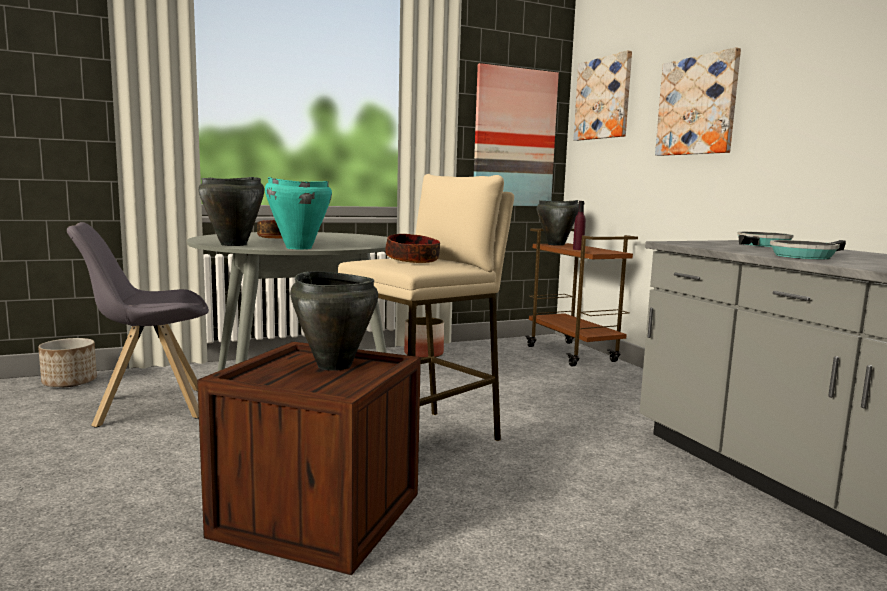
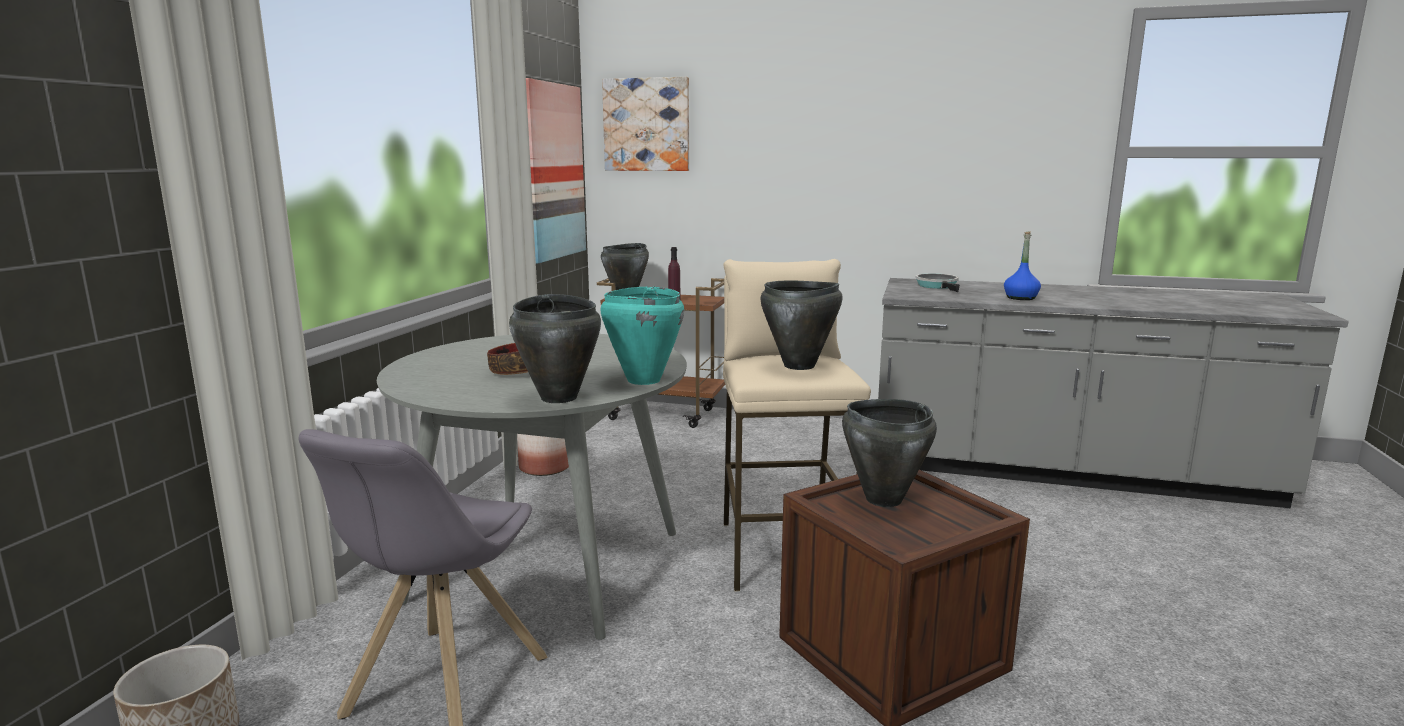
camera: 50 degrees left, 5 degrees up
(412, 261) = (799, 366): bowl -> black cooking pot
(697, 106) = (787, 148): picture -> none
(805, 256) = (1020, 298): frying pan -> blue bottle

